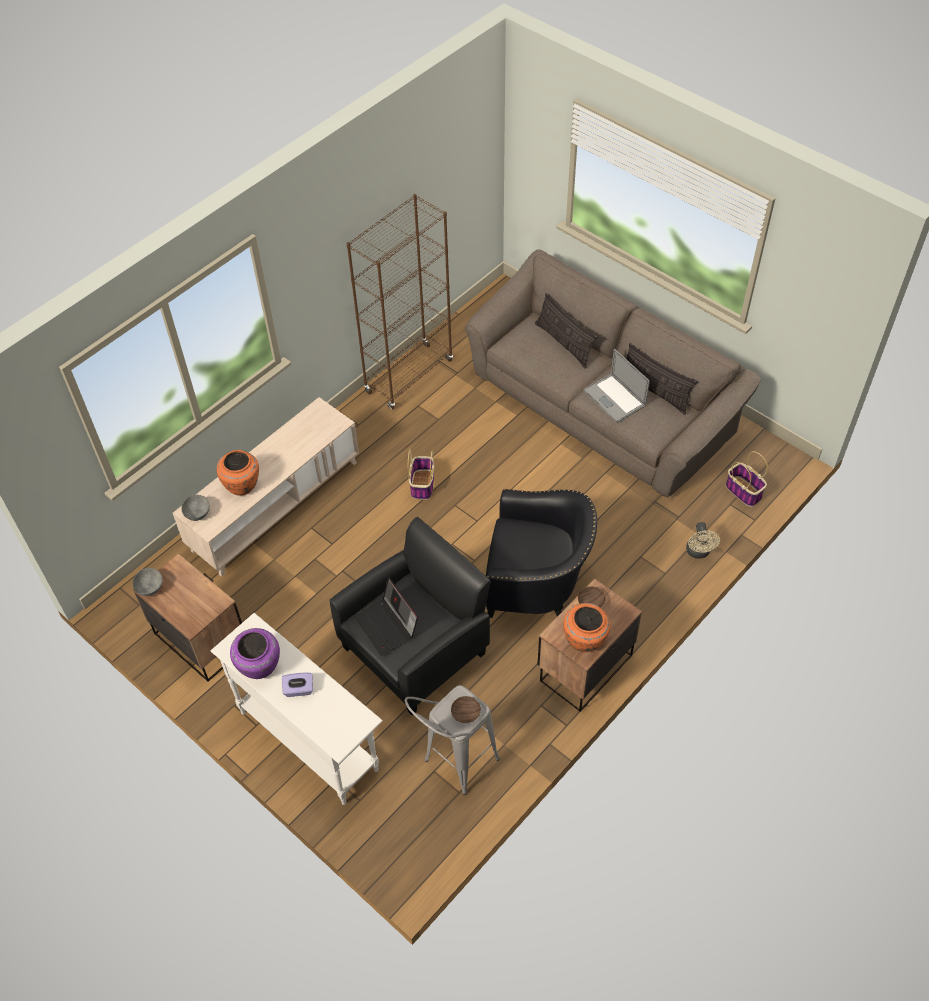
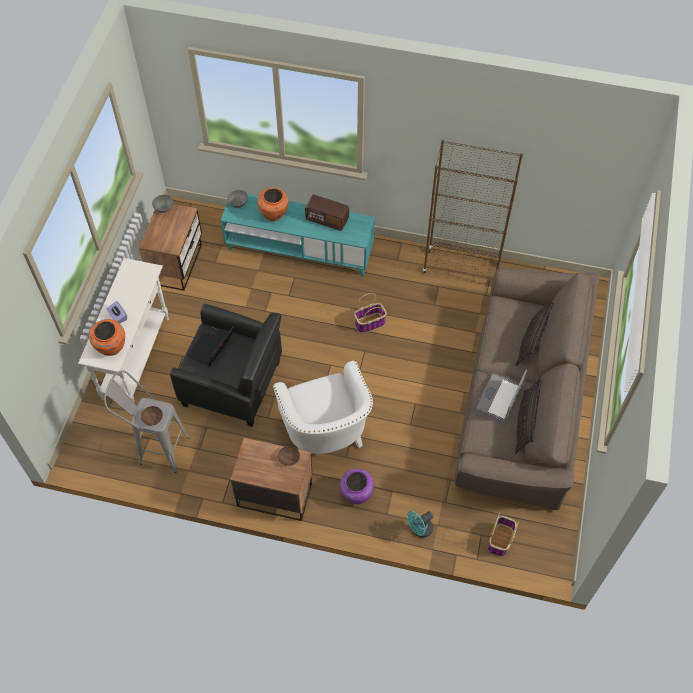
camera: 60 degrees right, 5 degrees up
(259, 667) = (123, 288): purple vase -> purple vase (356, 494)
(275, 506) = (299, 249): beige tv stand -> turquoise tv stand
(289, 439) = (327, 219): none -> radio
(537, 585) = (326, 433): black armchair -> white armchair
(585, 641) = (253, 468): orange vase -> orange vase (111, 348)
(698, 553) = (419, 530): beige fan -> turquoise fan

